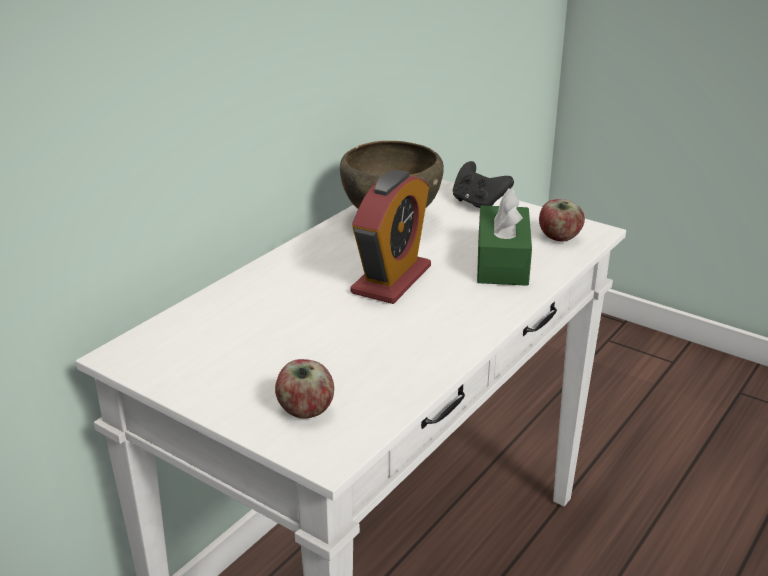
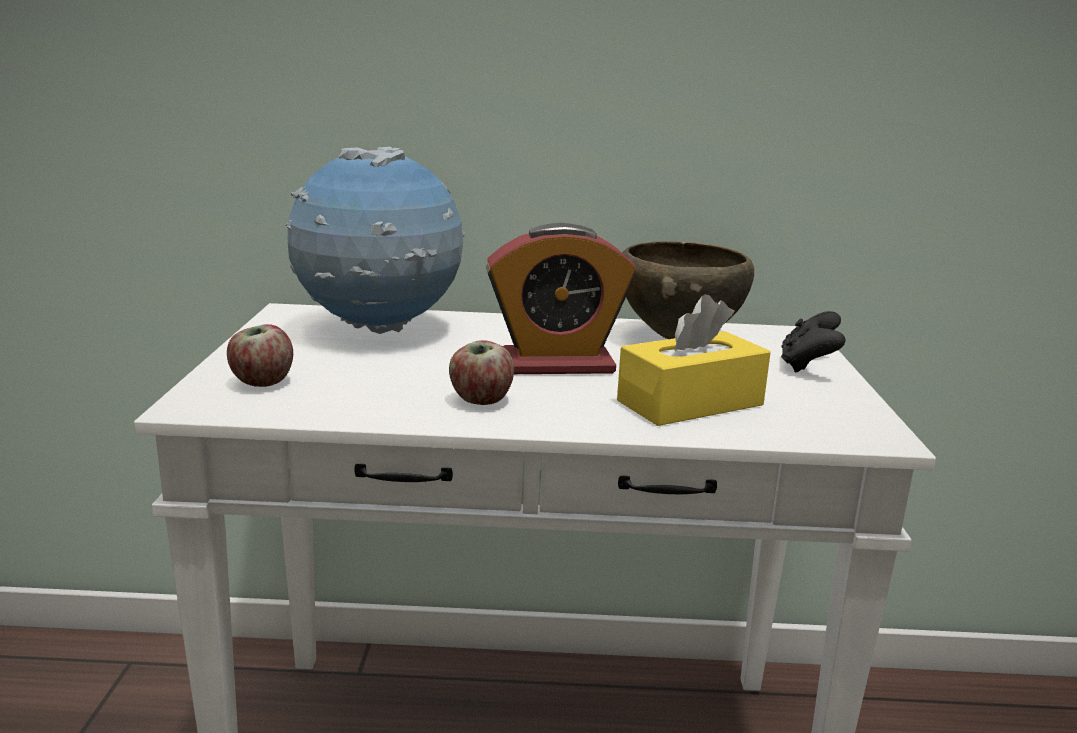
camera: 55 degrees right, 10 degrees down
(236, 327) = (379, 331): none -> globe
(502, 262) = (690, 403): green tissue box -> yellow tissue box
(559, 238) = (815, 420): apple -> apple (481, 400)

